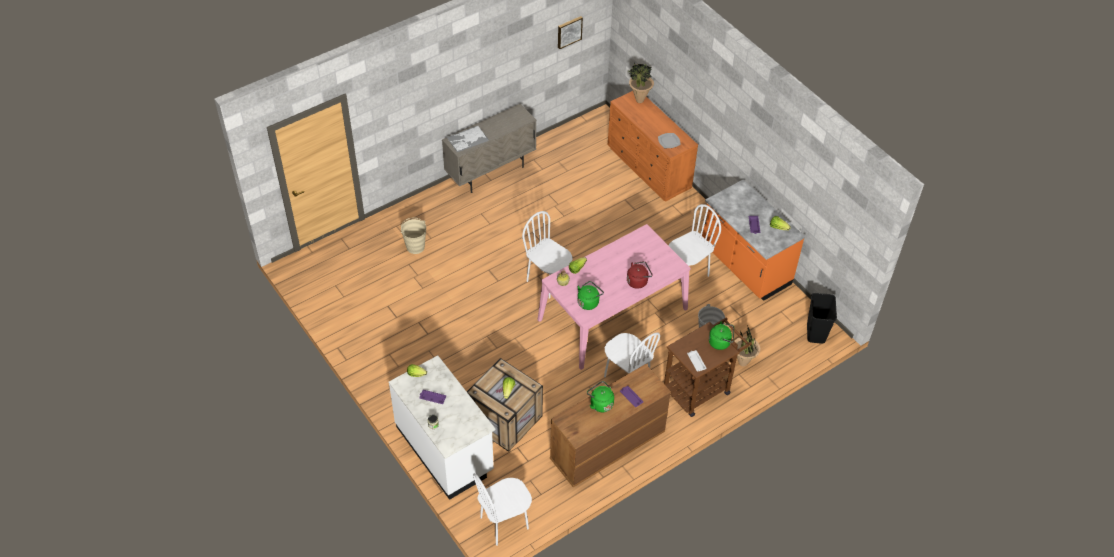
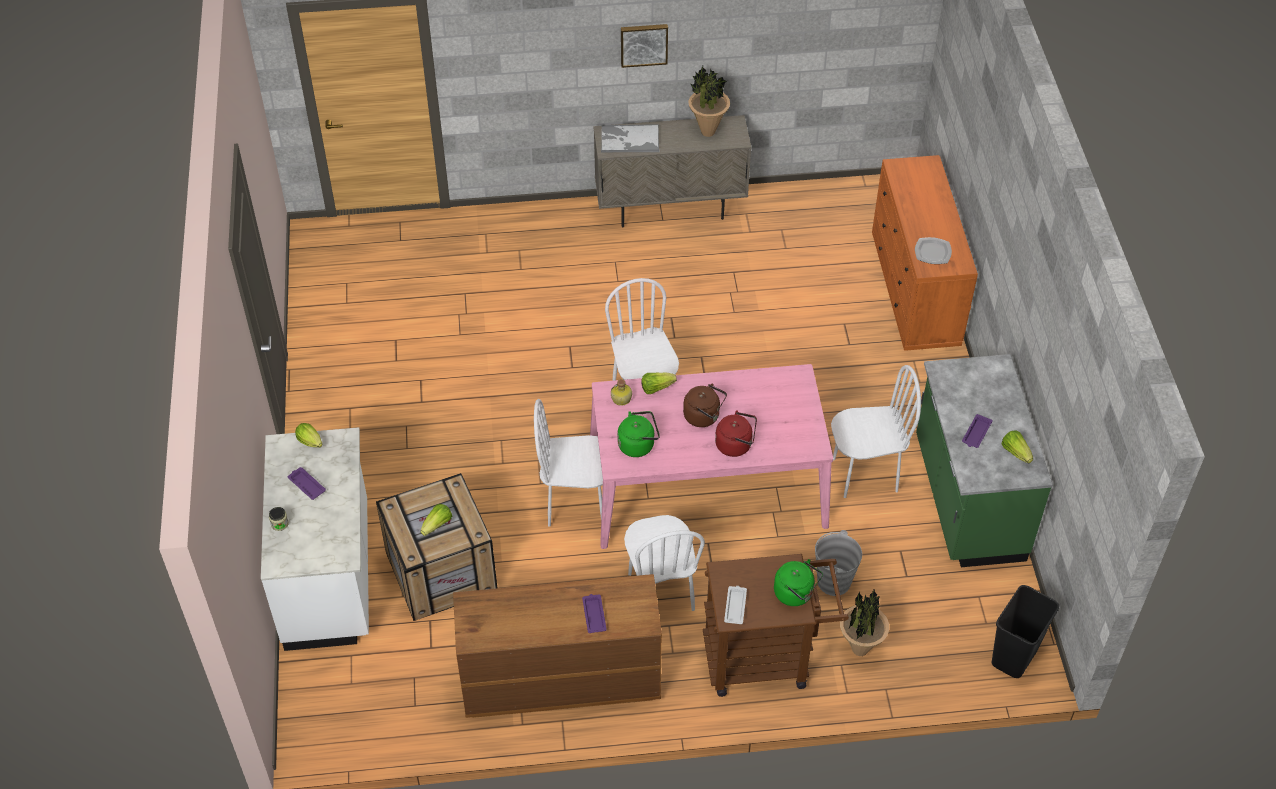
camera: 30 degrees right, 0 degrees up
(415, 246) = (491, 273): beige bucket -> none
(504, 523) = (334, 722): white chair -> white chair (576, 504)
(569, 31) = (850, 24): picture -> picture (644, 44)
(600, 403) = (541, 603): green kettle -> none
(612, 273) = (704, 416): none -> brown kettle
(639, 100) = (929, 174): potted plant -> potted plant (707, 132)
(744, 266) = (967, 500): orange counter -> green counter

